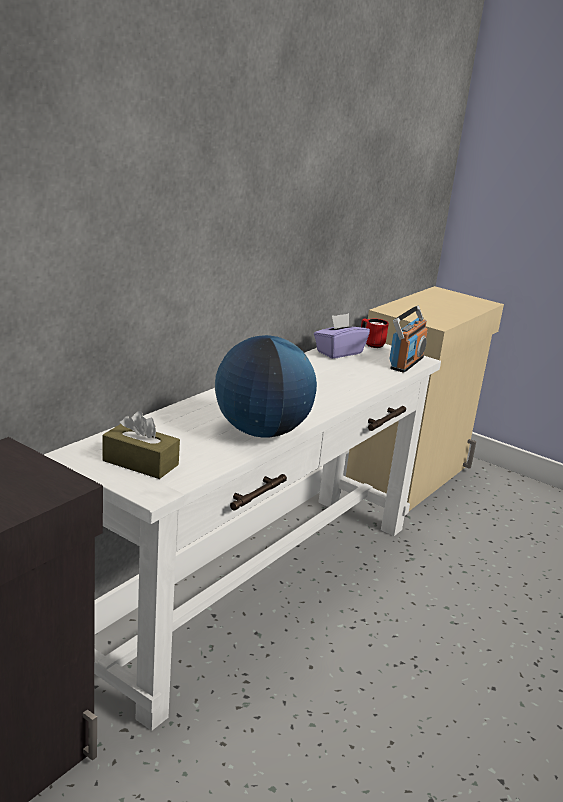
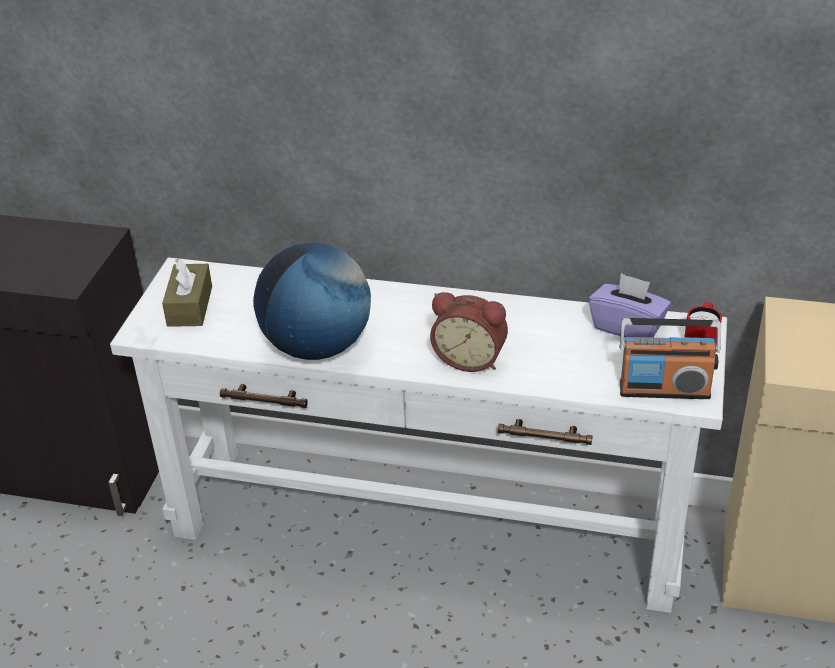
camera: 70 degrees right, 15 degrees up
(328, 394) = (470, 358): none -> alarm clock

